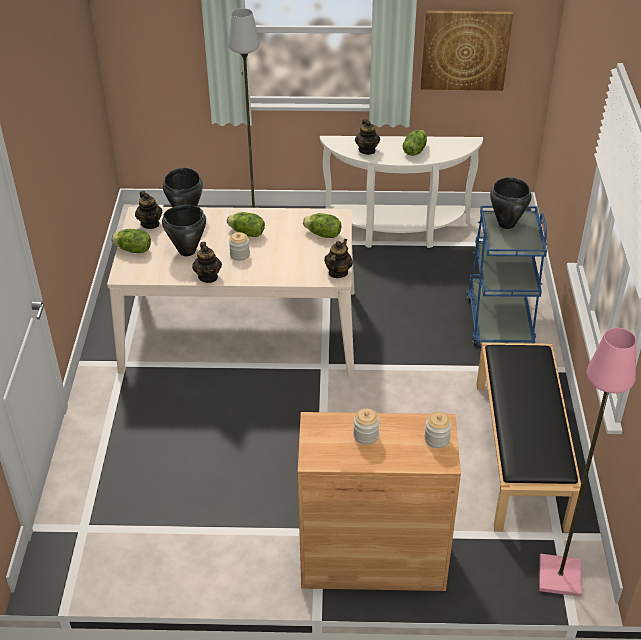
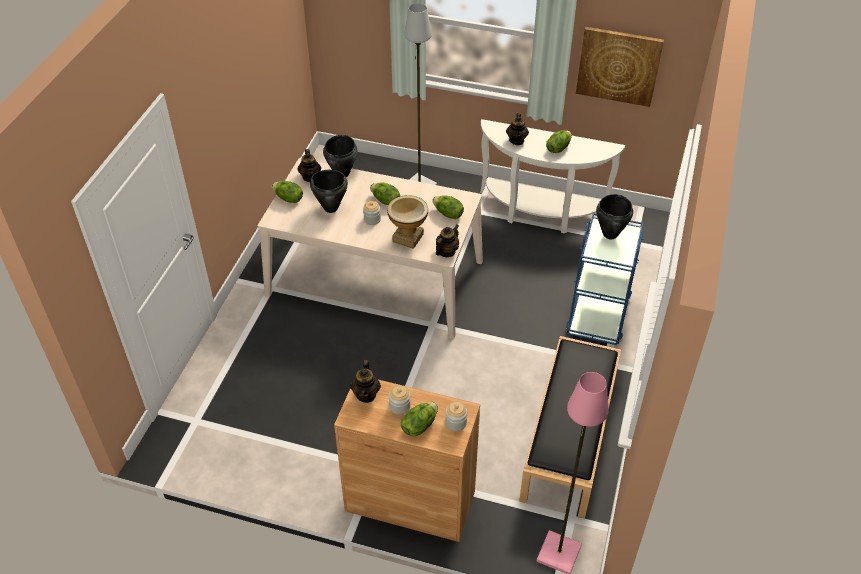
camera: 15 degrees right, 5 degrees up
(208, 277) = (339, 234): teapot -> teapot (366, 394)
(288, 266) = (408, 237): none -> vase
(396, 451) = (419, 425): none -> lettuce

